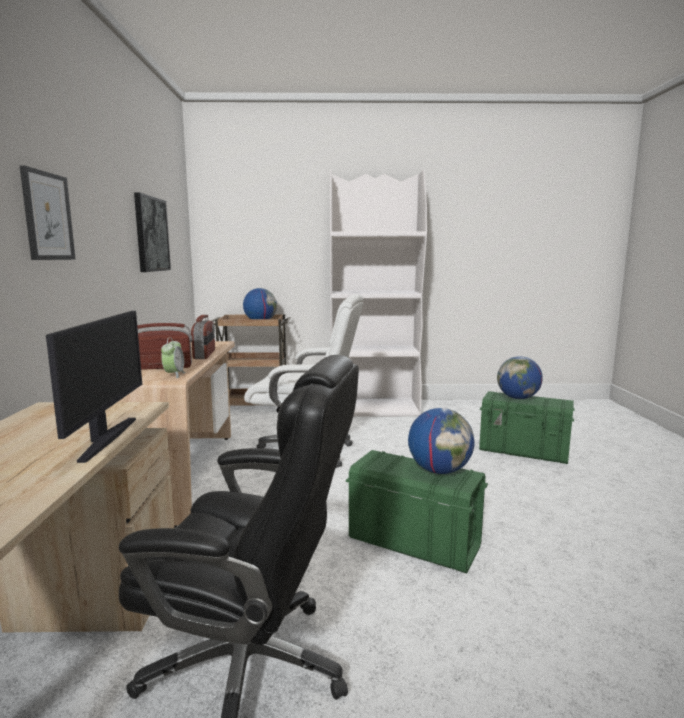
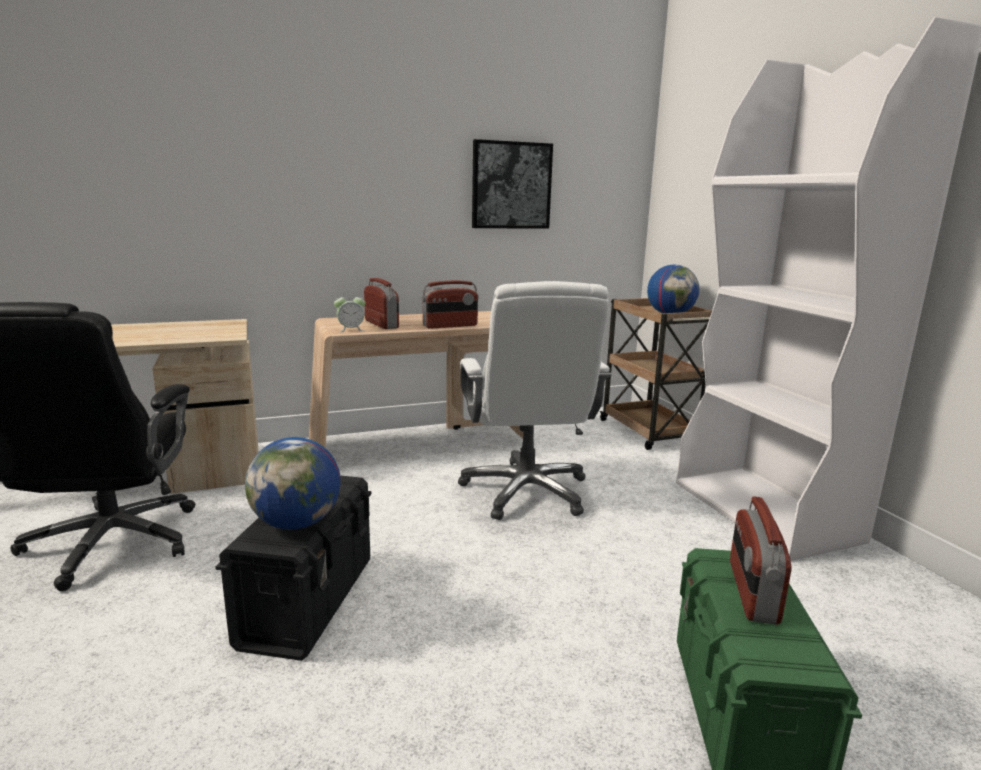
camera: 70 degrees right, 5 degrees up
(47, 216) = (294, 174): picture -> none
(105, 438) = (146, 341): monitor -> none
(413, 542) = (309, 601): green storage box -> black storage box
(518, 398) = (752, 592): globe -> radio

